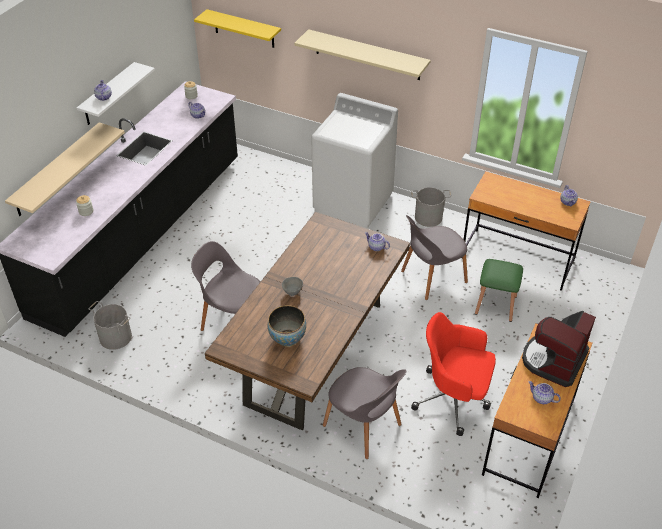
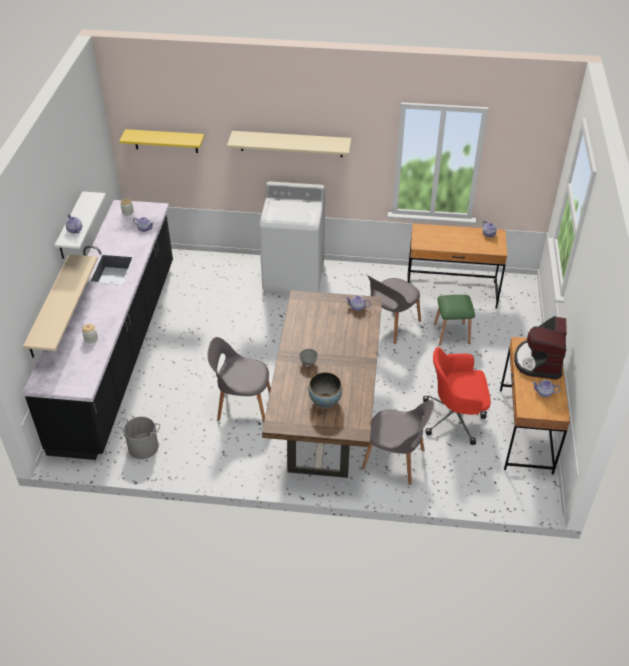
camera: 20 degrees left, 0 degrees up
(428, 217) = (363, 274): grey bucket -> none

